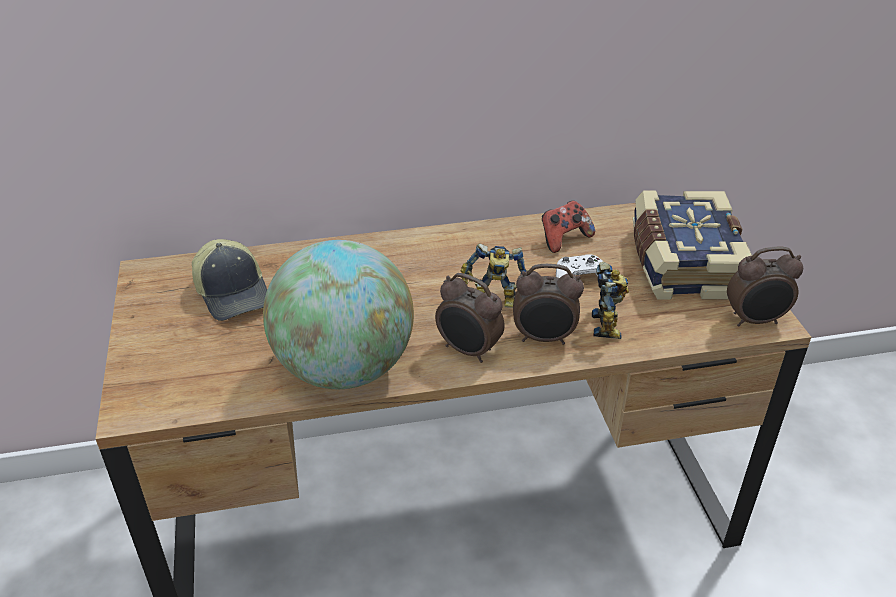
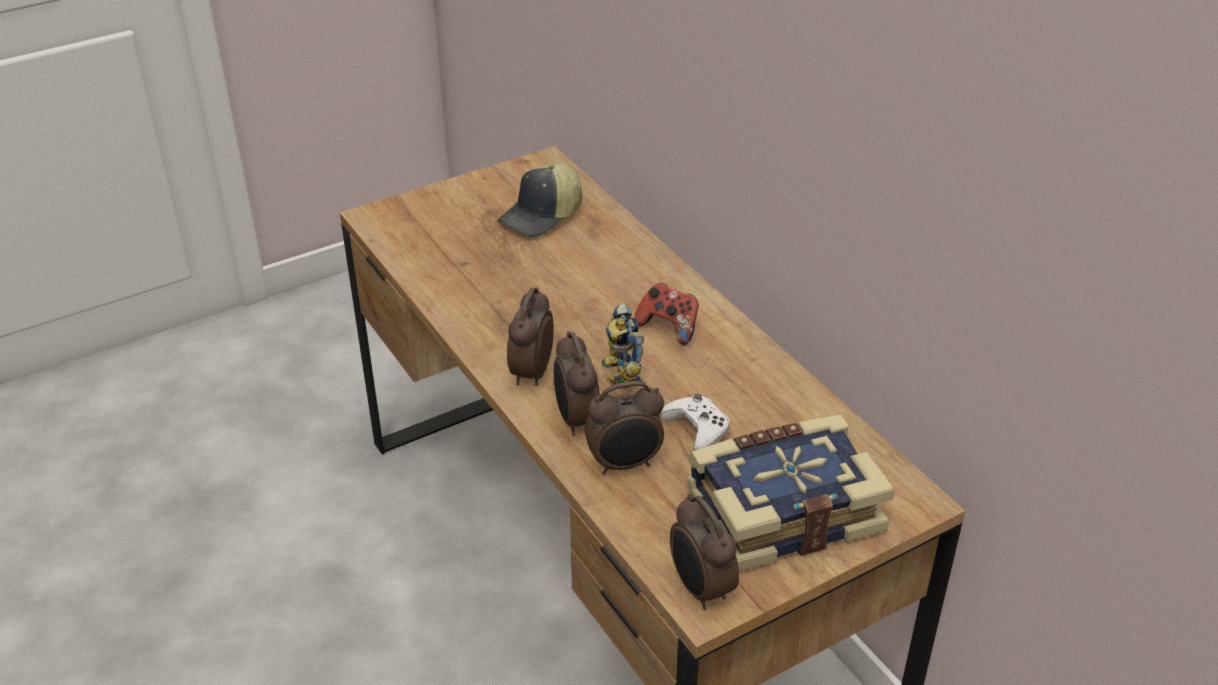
camera: 70 degrees right, 0 degrees up
(344, 368) = (470, 305): globe -> none
(564, 239) = (769, 402): game controller -> game controller (669, 327)
(609, 324) = (625, 464): toy robot -> alarm clock

